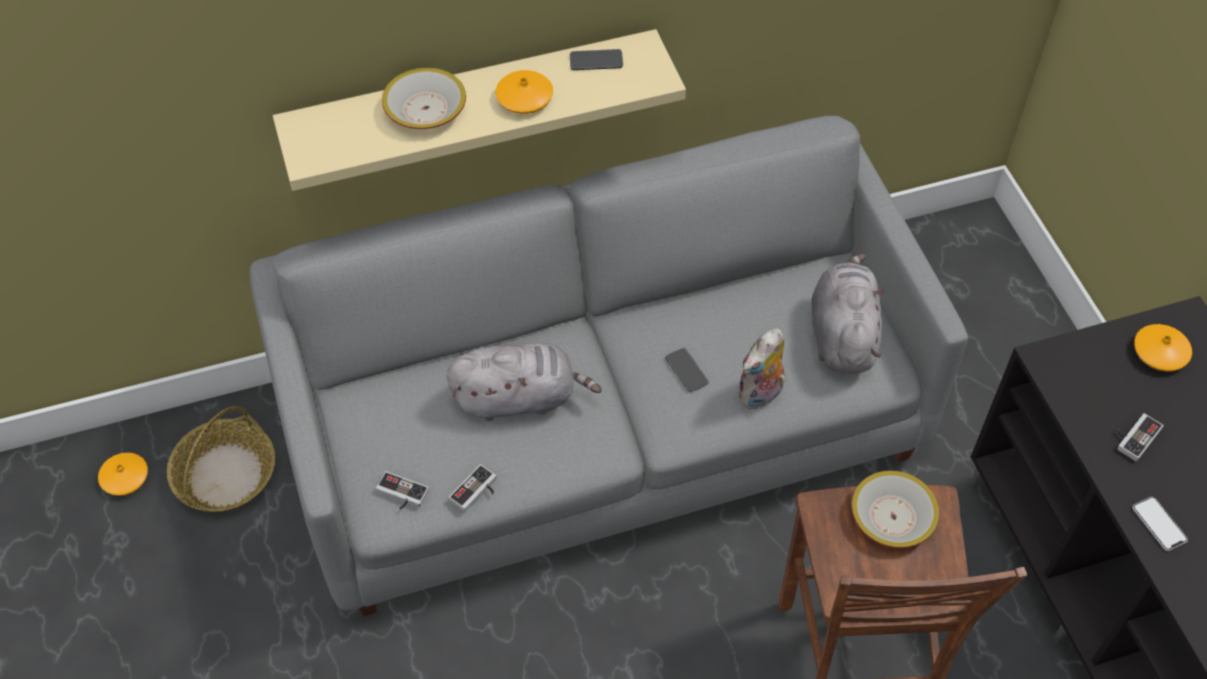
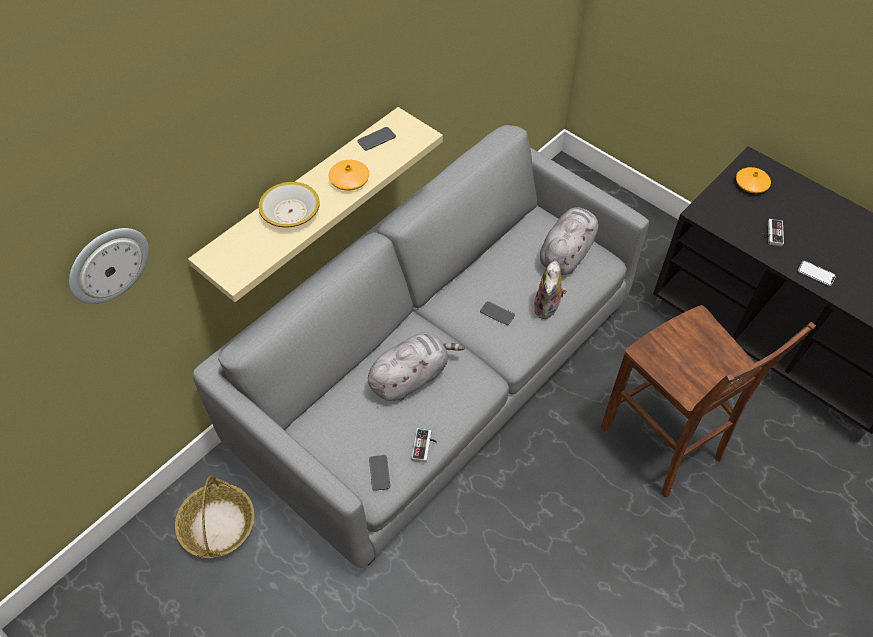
camera: 30 degrees left, 0 degrees up
(125, 478) = (148, 563): orange vase -> none
(154, 80) = (108, 264): none -> wall clock
(400, 495) = (379, 473): game controller -> phone
(842, 334) = (567, 253): grey plush toy -> grey plush toy turned 60 degrees clockwise
(893, 517) = (683, 337): bowl -> none

